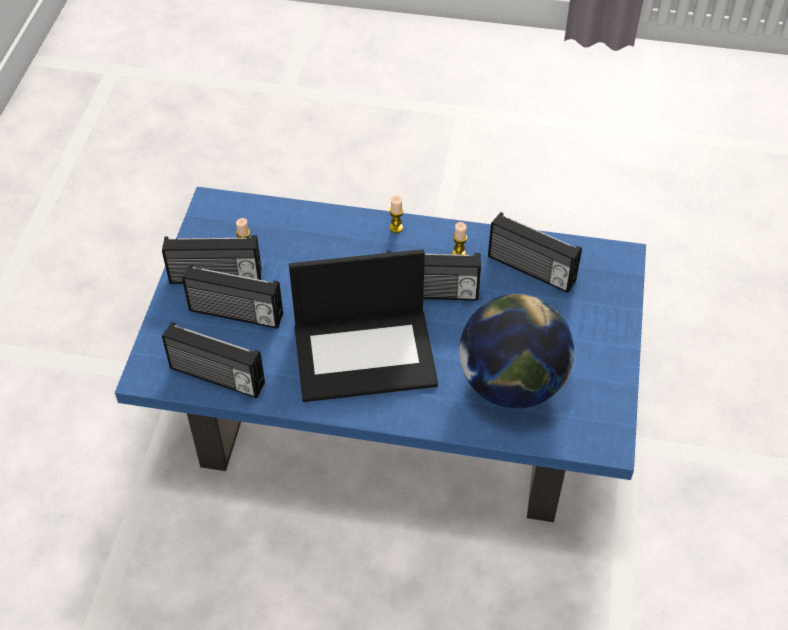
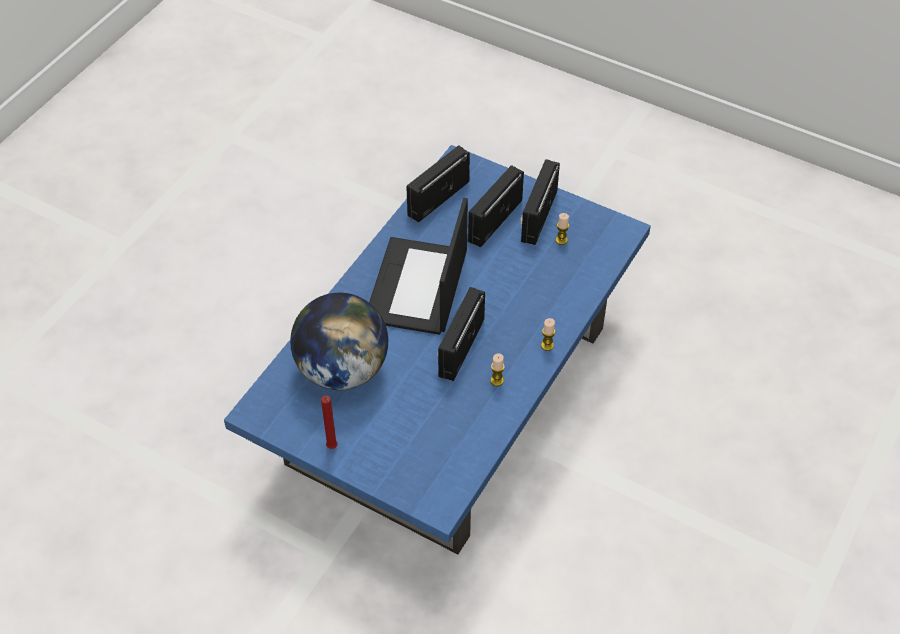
camera: 110 degrees right, 0 degrees up
(530, 270) = (455, 427): radio -> none
(611, 358) = (332, 448): none -> red candle

